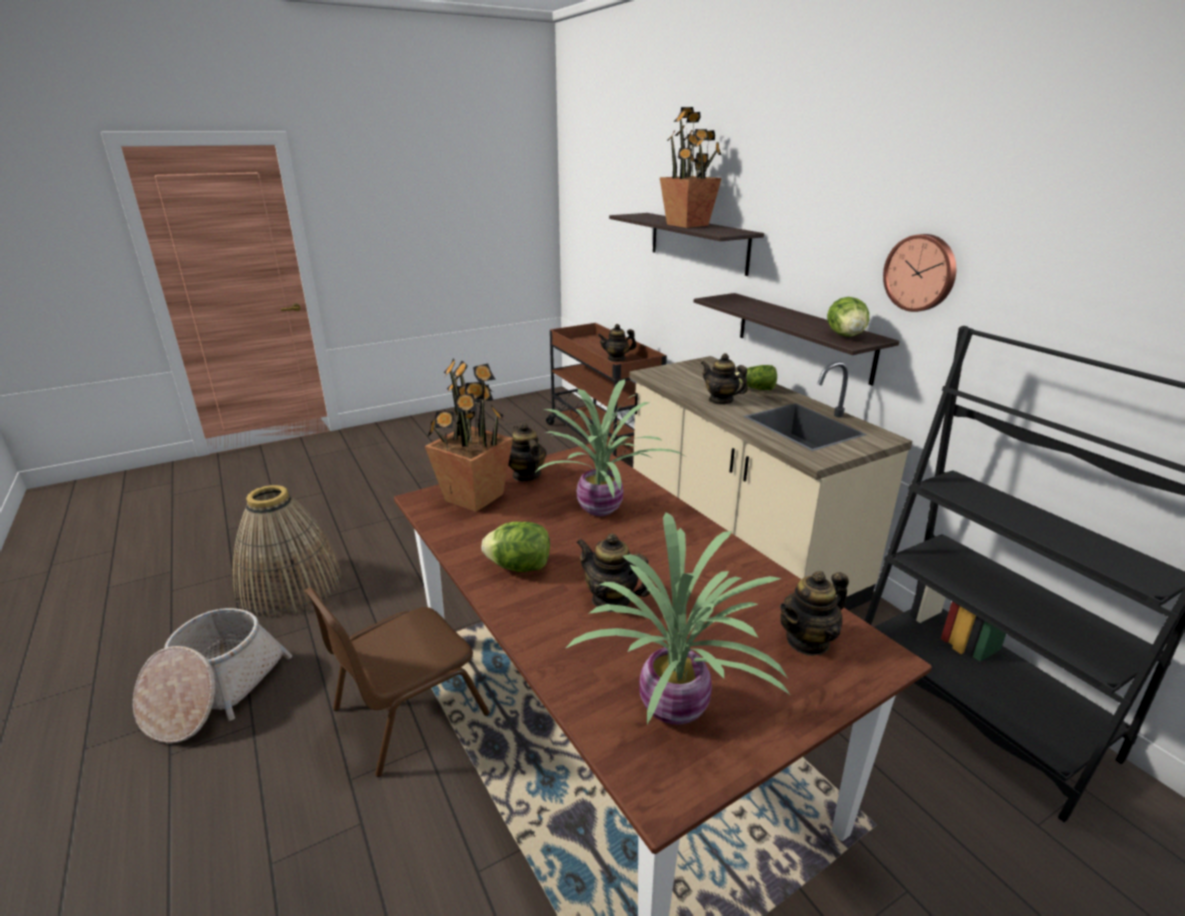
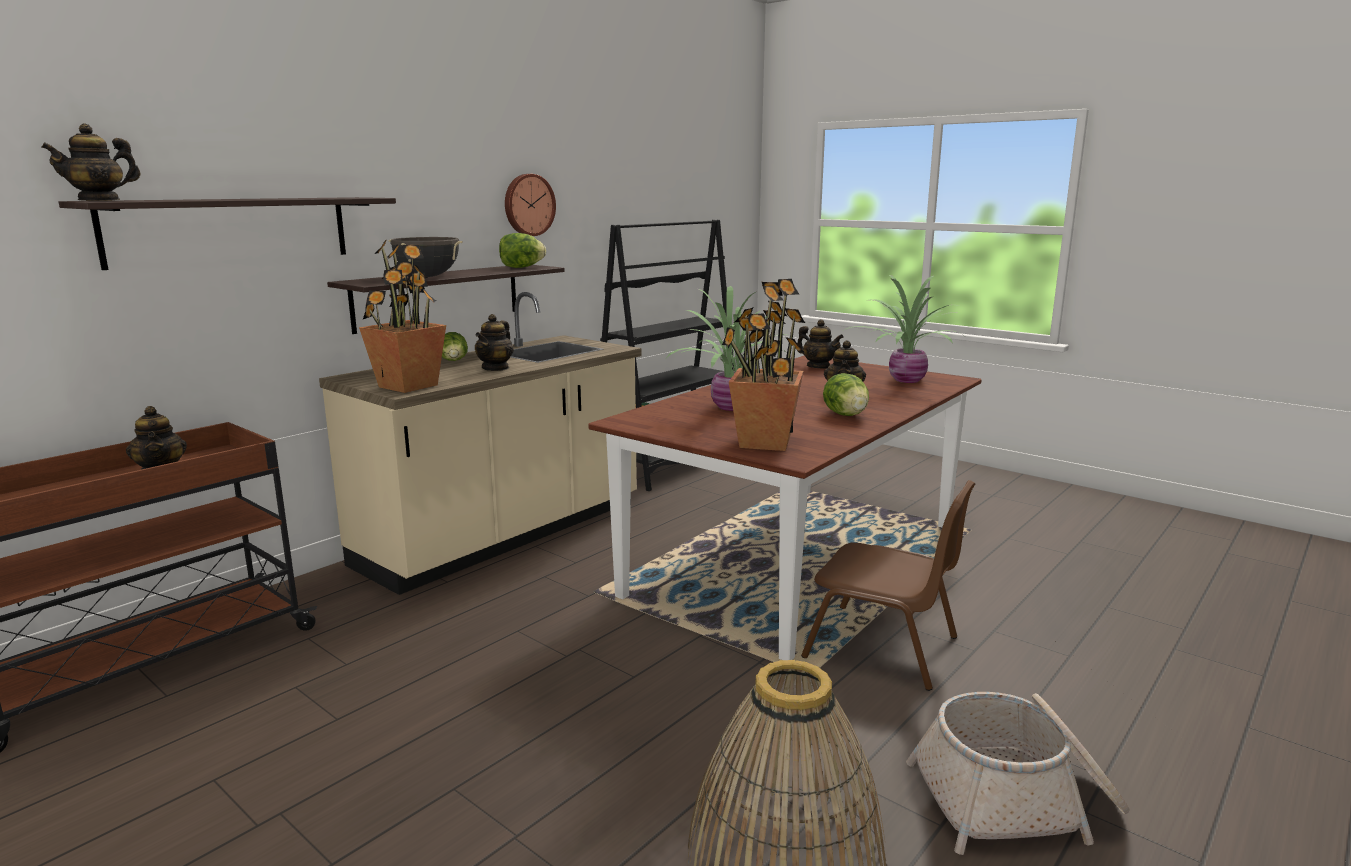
camera: 110 degrees left, 10 degrees down
(526, 475) = (697, 433): teapot -> teapot (99, 200)
(688, 225) = (275, 198): potted plant -> potted plant (409, 386)
(759, 310) = (428, 276): none -> black cooking pot

